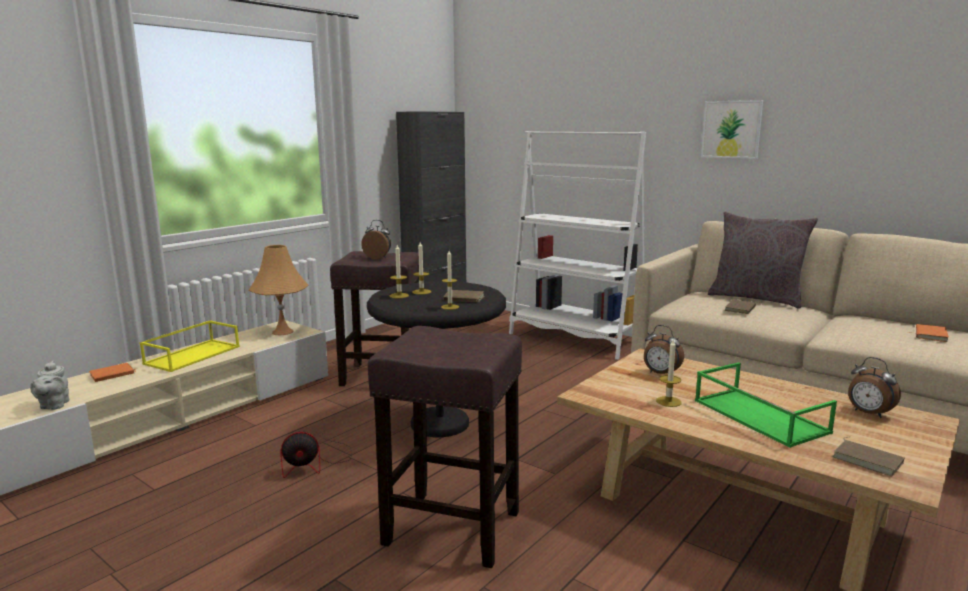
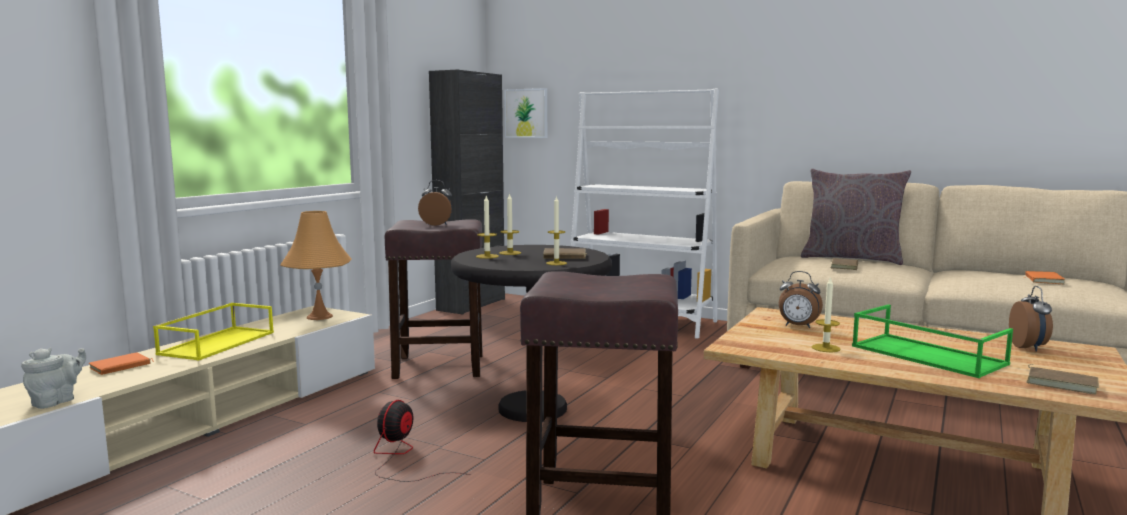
camera: 10 degrees left, 5 degrees down
(53, 405) = (56, 401): grey teapot -> grey teapot turned 135 degrees counterclockwise
(315, 463) = (402, 457): fan -> fan turned 135 degrees clockwise
(731, 129) = (806, 87): picture -> picture (526, 113)
(868, 413) = (1029, 347): alarm clock -> alarm clock turned 120 degrees counterclockwise

